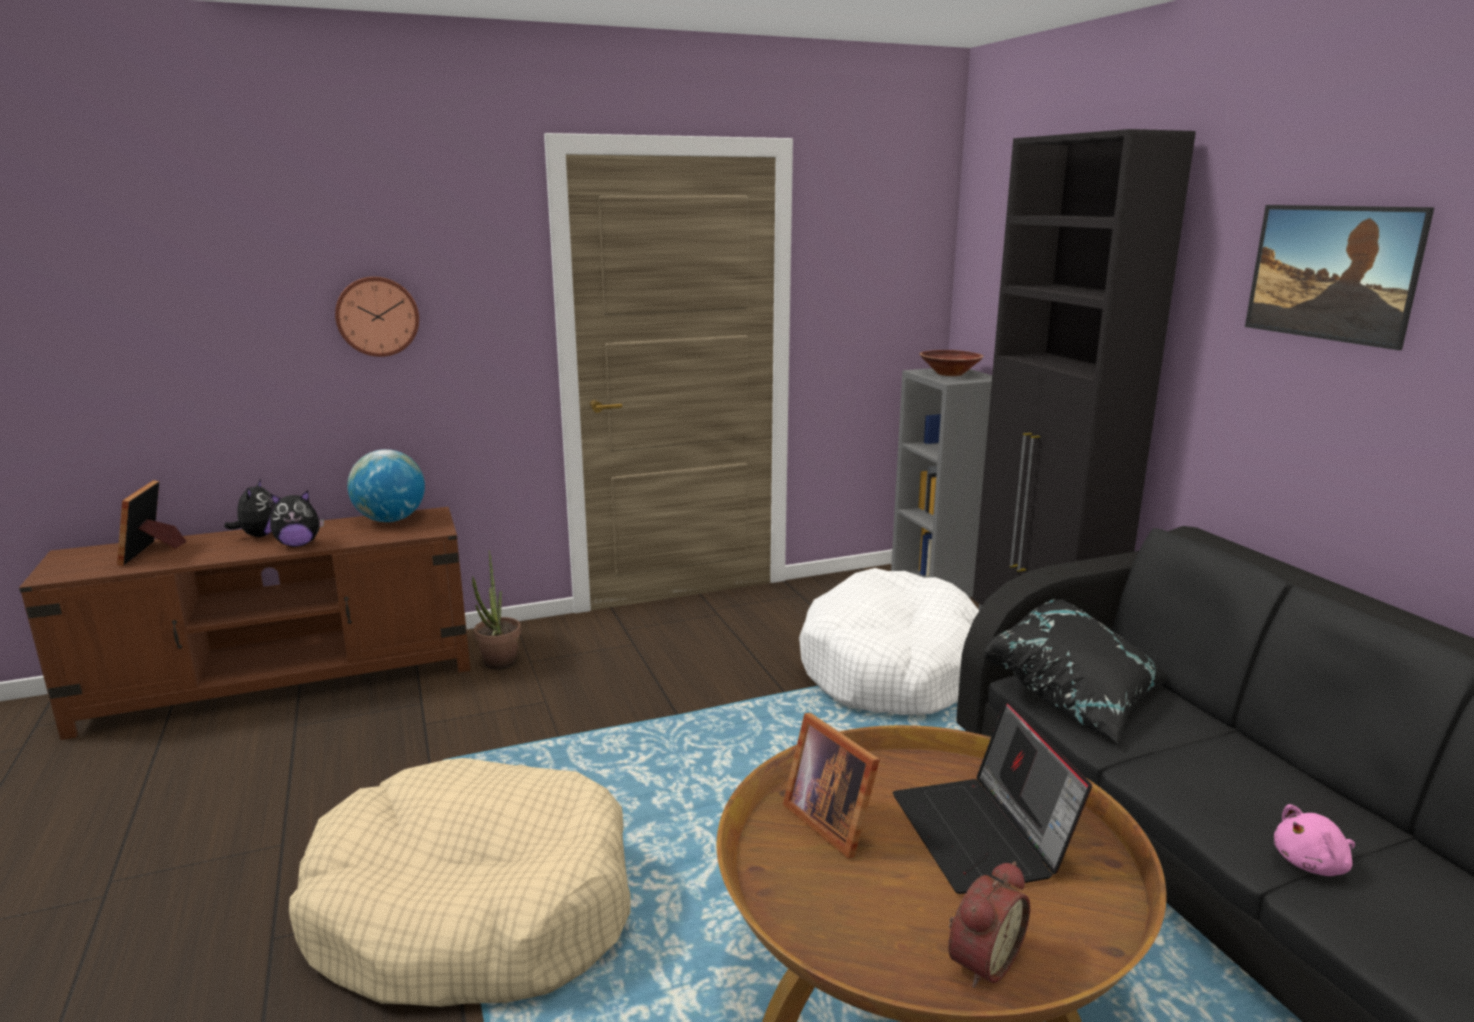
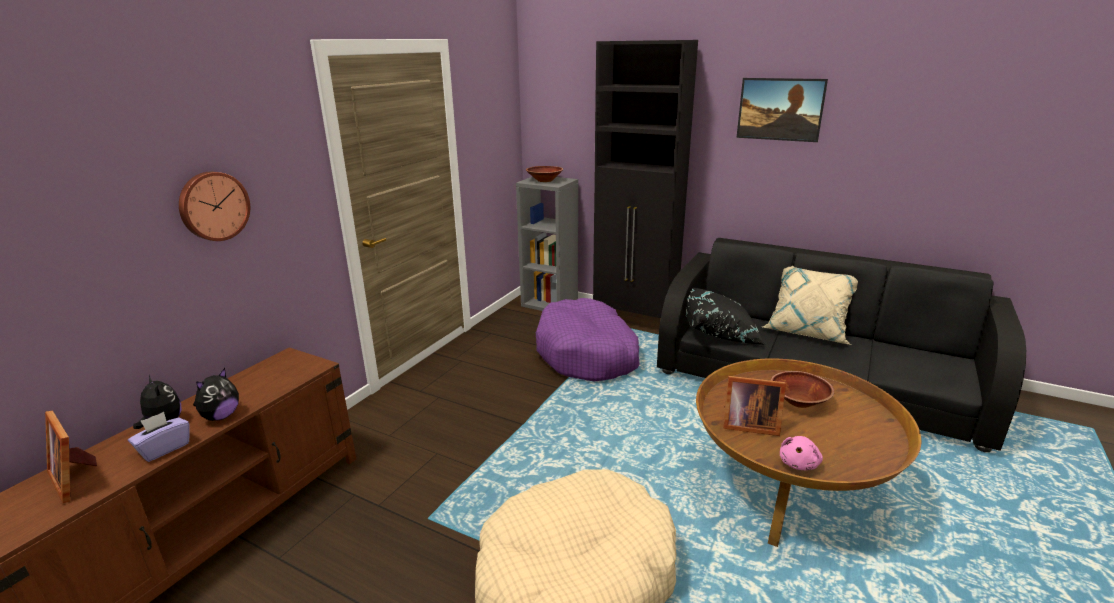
camera: 40 degrees left, 5 degrees up
(226, 553) = (164, 448): none -> purple tissue box
(390, 520) = (263, 371): globe -> none
(498, 666) = (371, 447): potted plant -> none
(891, 668) = (587, 354): white dog bed -> purple dog bed
(980, 960) = (869, 446): alarm clock -> none
(983, 835) = (799, 401): laptop -> brown bowl
(1269, 762) = (807, 331): none -> beige pillow
(1312, 864) = (866, 362): pink plush toy -> pink plush toy (799, 463)

